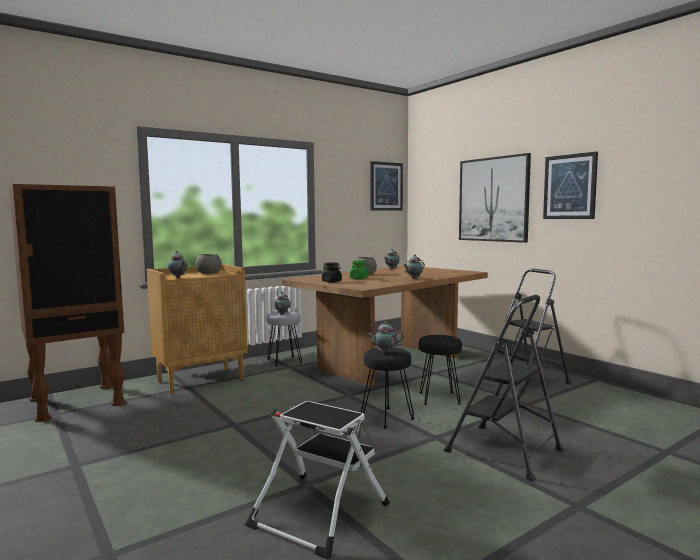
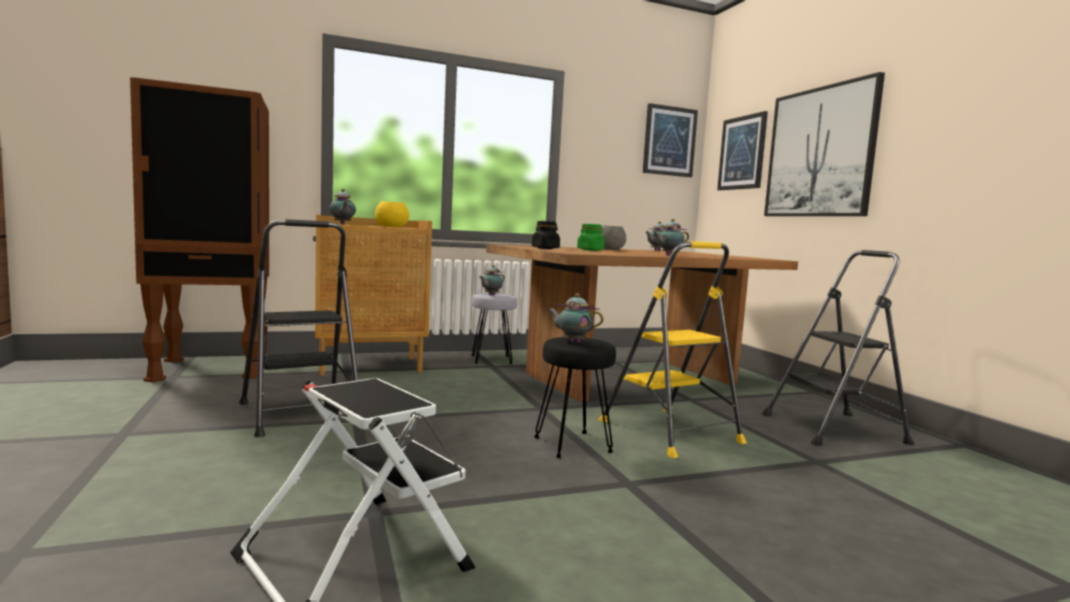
camera: 15 degrees right, 0 degrees up
(208, 273) = (391, 226): grey bowl -> yellow bowl
(439, 399) = (672, 432): black stool -> yellow step ladder
(507, 451) = (737, 526): black step ladder -> black step ladder (300, 413)
(570, 187) = (946, 120): picture -> picture (742, 153)

